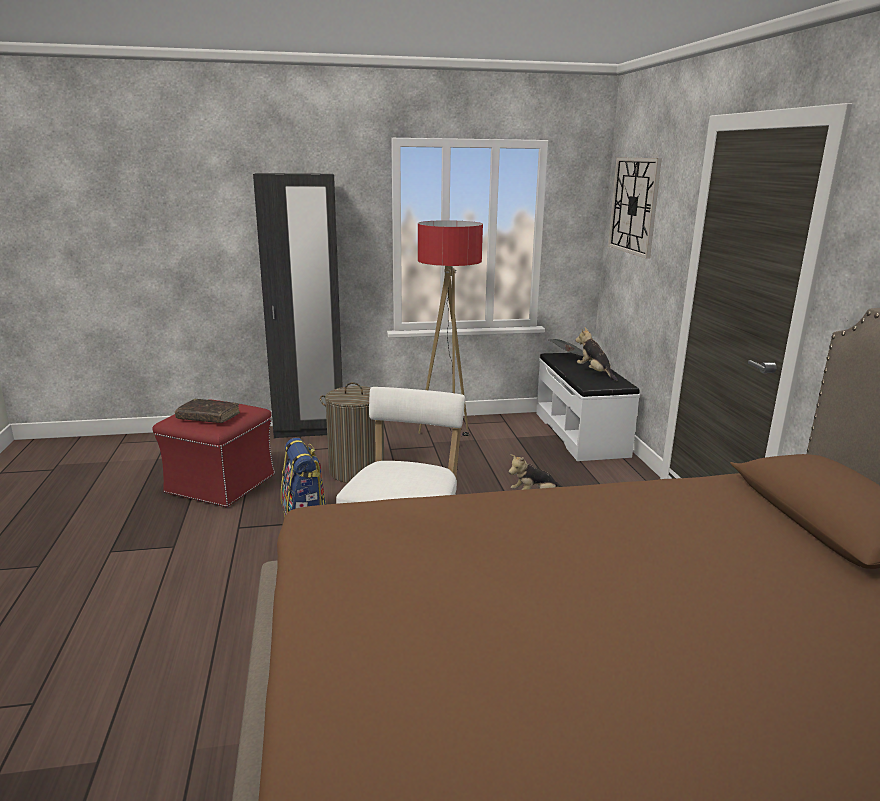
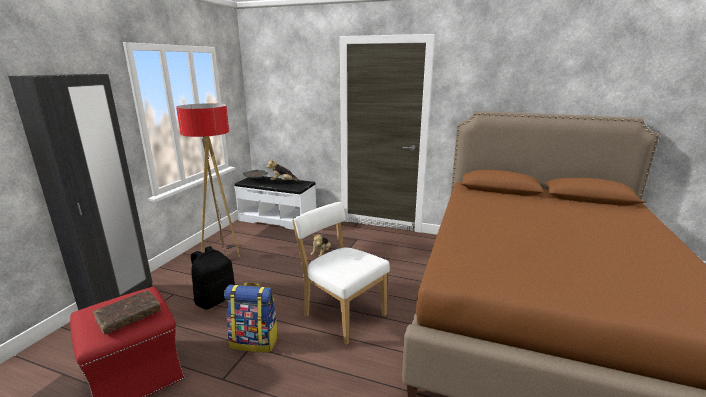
camera: 60 degrees left, 0 degrees up
(357, 471) = (215, 299): laundry basket -> black backpack
(634, 206) = (277, 85): wall clock -> none

